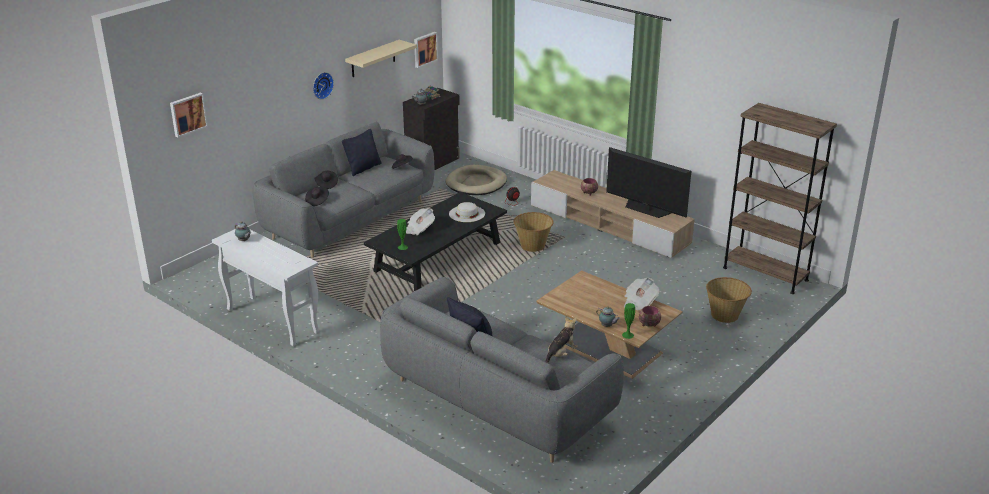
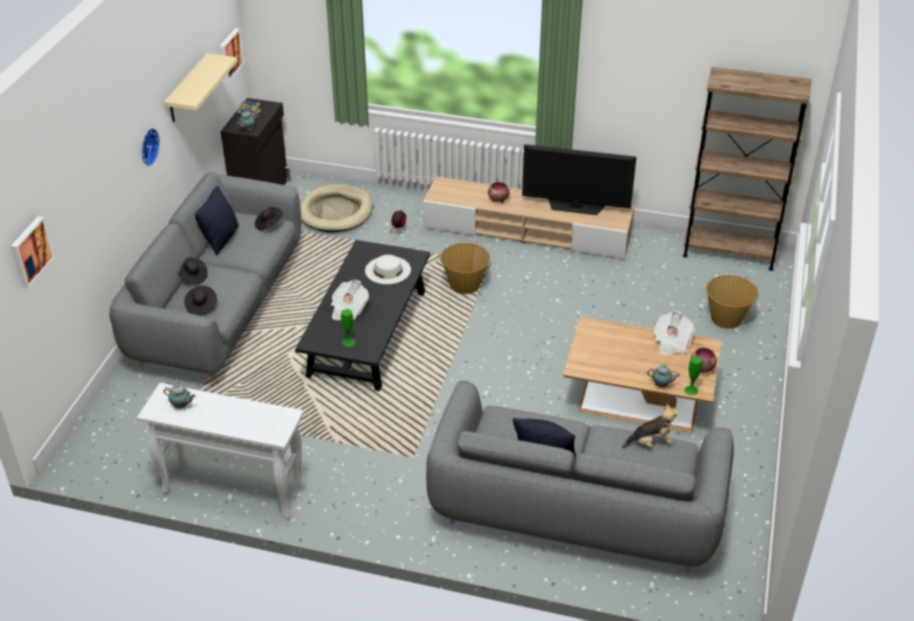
camera: 25 degrees left, 10 degrees up
(561, 354) = (650, 442): plush toy -> plush toy turned 60 degrees clockwise

